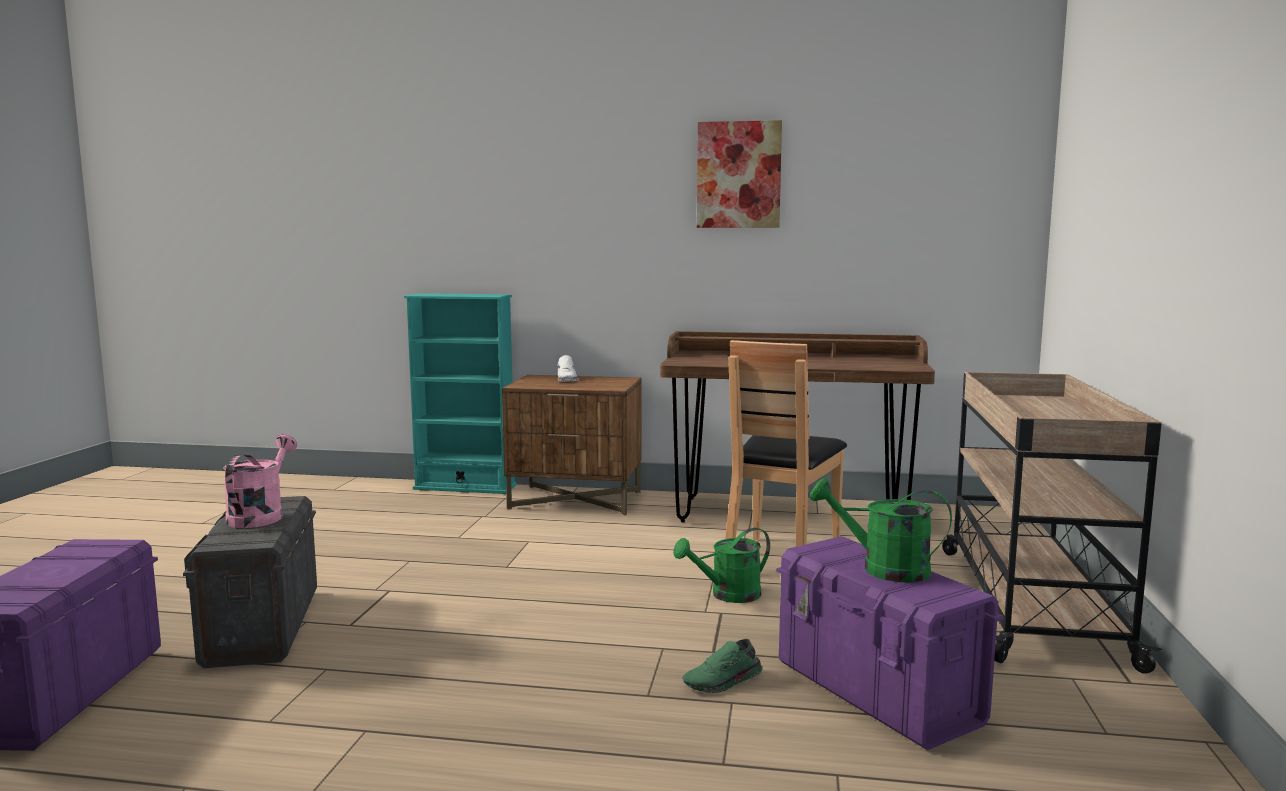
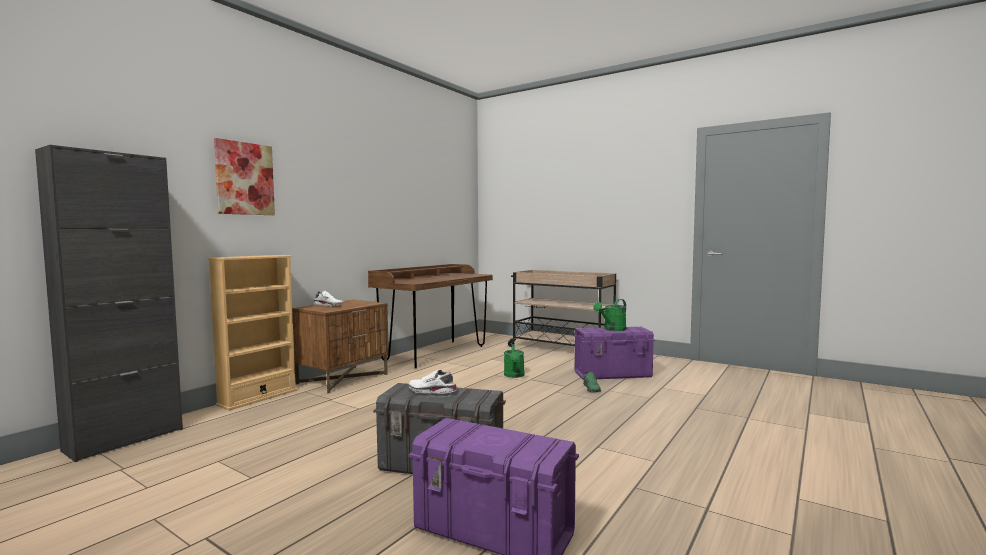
camera: 65 degrees left, 5 degrees down
(260, 516) = (431, 392): pink watering can -> white shoe
(312, 483) = (124, 440): none -> black cabinet
(465, 487) = (258, 397): turquoise bookcase -> beige bookcase
(738, 175) = (388, 187): picture -> picture (244, 178)
(780, 560) = (487, 363): brown chair -> none

